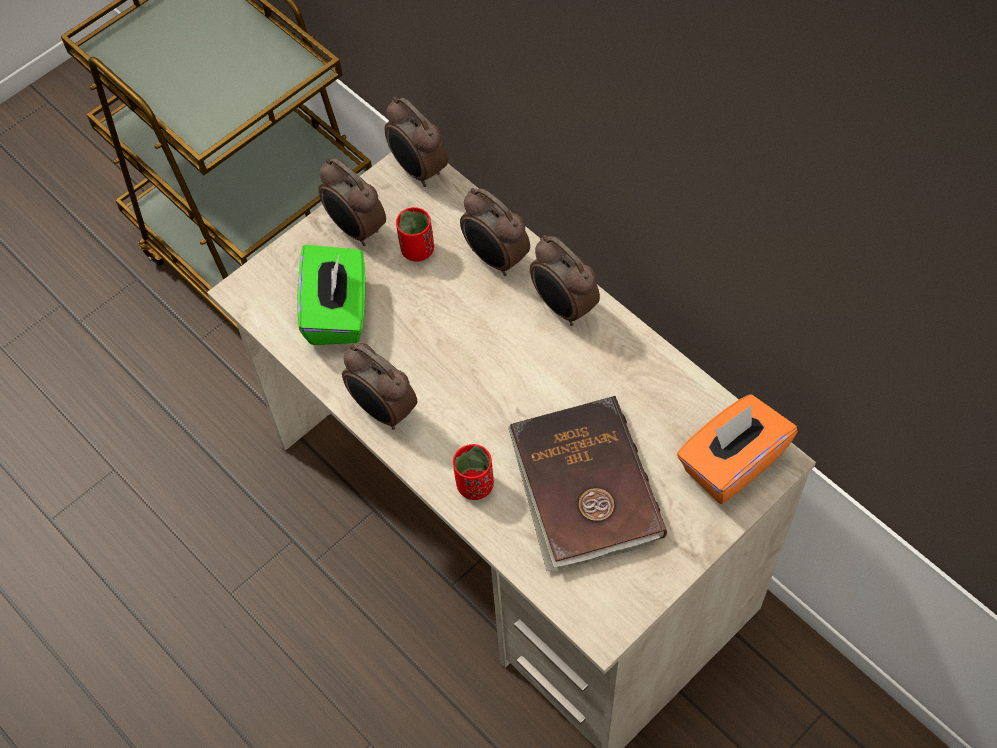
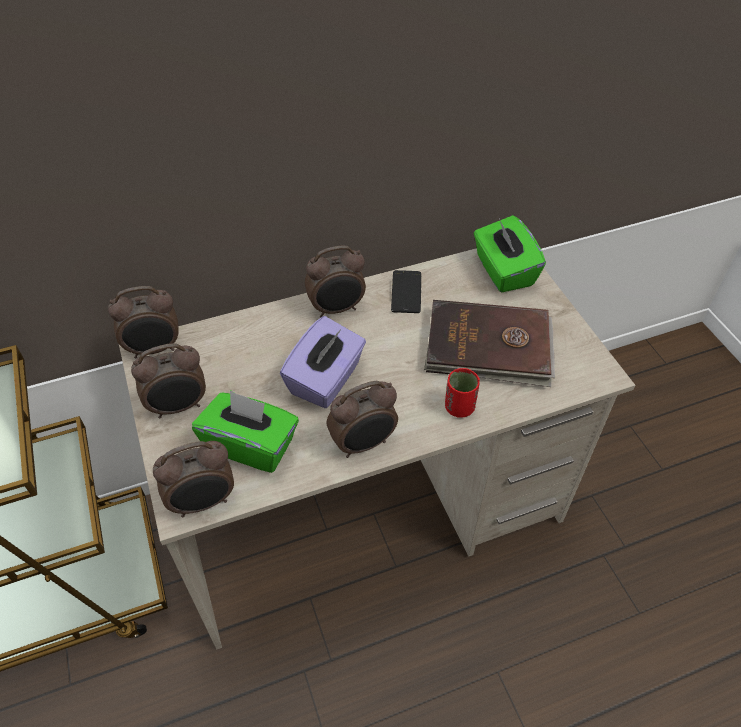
camera: 70 degrees left, 10 degrees down
(417, 250) = (228, 374): red cup -> none
(452, 341) = (326, 380): none -> purple tissue box
(495, 259) = (270, 331): alarm clock -> alarm clock (203, 502)
(630, 367) = (406, 292): none -> phone
(731, 463) = (503, 271): orange tissue box -> green tissue box

